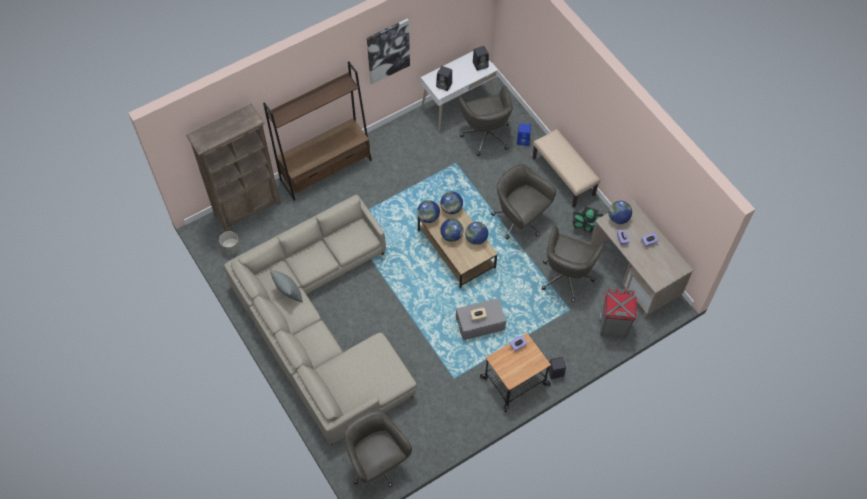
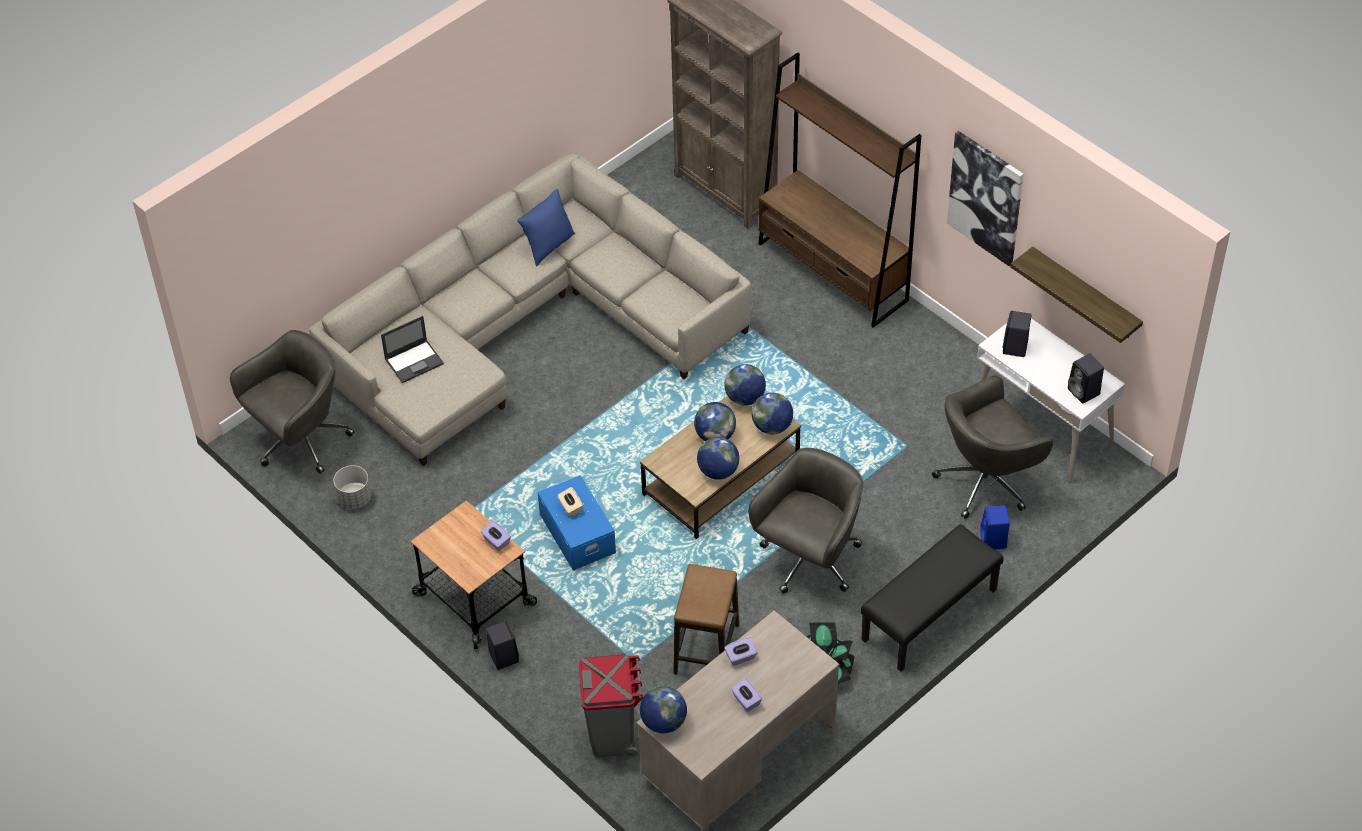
camera: 80 degrees right, 10 degrees down
(231, 248) = (646, 189): grey planter -> grey planter (354, 499)
(288, 293) = (548, 246): grey pillow -> blue pillow
(361, 377) = (414, 361): none -> laptop
(449, 35) = (1085, 294): none -> shelf
(479, 323) = (578, 533): grey storage box -> blue storage box
(564, 176) = (929, 616): beige bench -> black bench
(567, 276) = (706, 649): grey office chair -> stool
(618, 218) = (787, 646): globe -> globe (663, 722)

